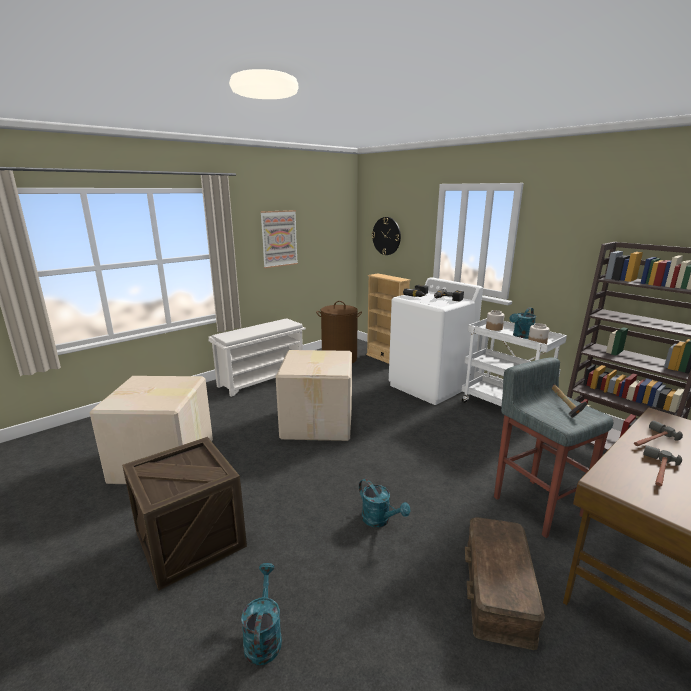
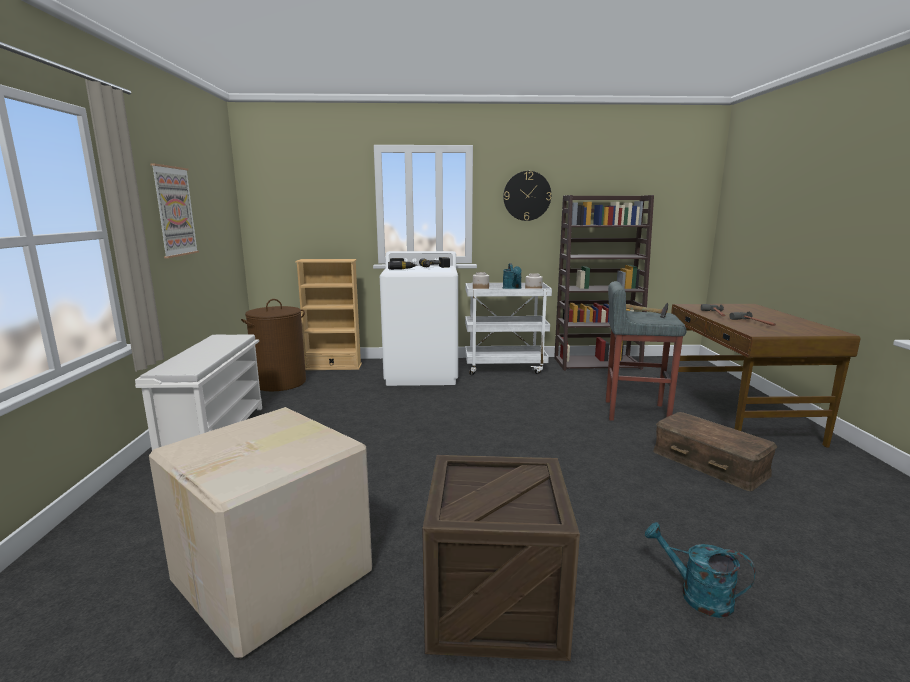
camera: 50 degrees left, 5 degrees down
(319, 422) = (386, 440): cardboard box -> none
(380, 520) = (588, 473): turquoise watering can -> none
(386, 236) = (297, 211): wall clock -> wall clock (527, 196)

